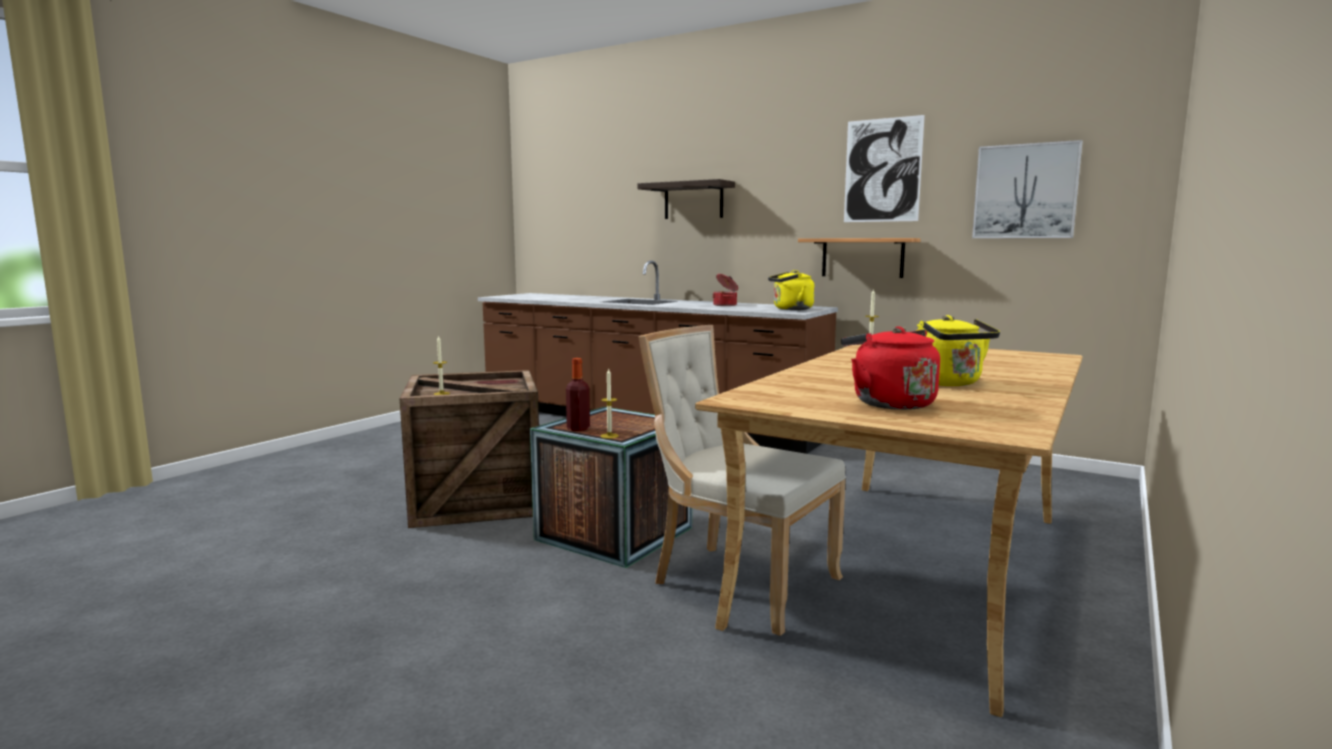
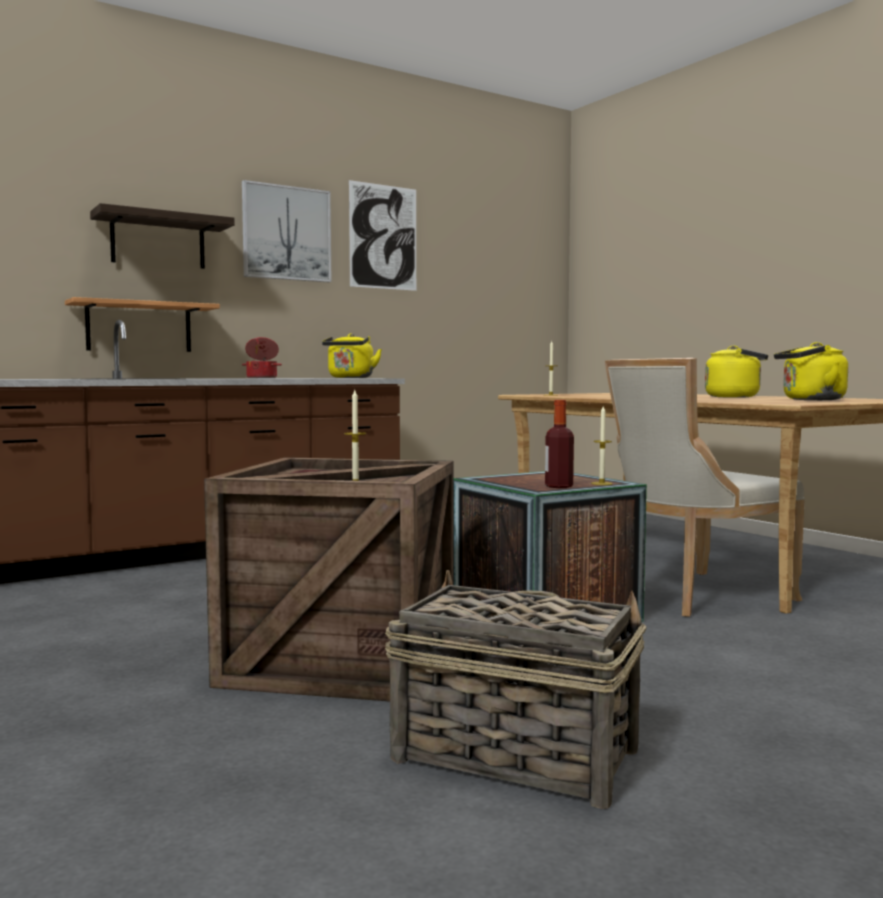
camera: 65 degrees left, 5 degrees down
(336, 560) = (513, 754): none -> basket
(862, 257) = (369, 325): shelf -> shelf (139, 327)
(889, 403) = (810, 400): red kettle -> yellow kettle
(1025, 191) = (490, 272): picture -> picture (286, 233)

